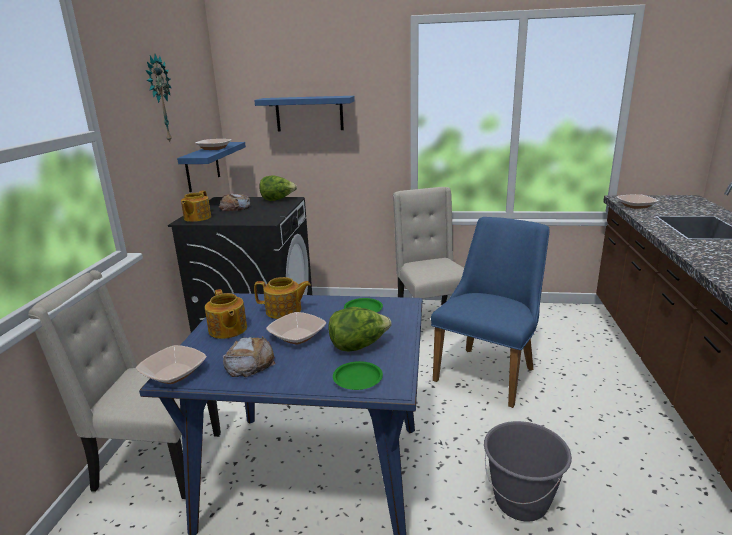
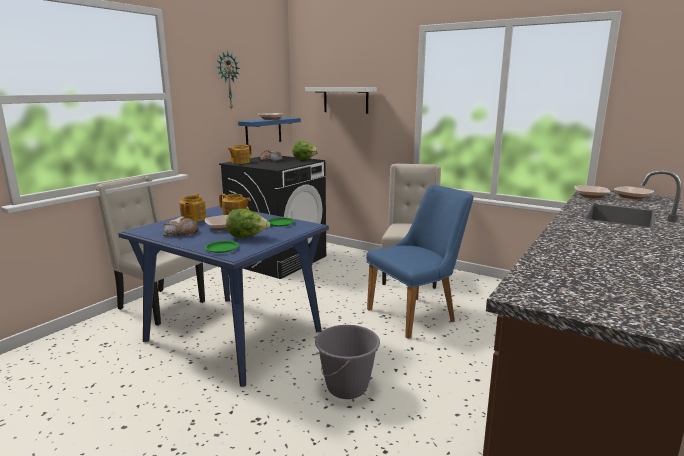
camera: 25 degrees right, 5 degrees down
(174, 373) = (141, 229): bowl -> bowl (632, 197)
(309, 113) = (345, 100): blue shelf -> white shelf

